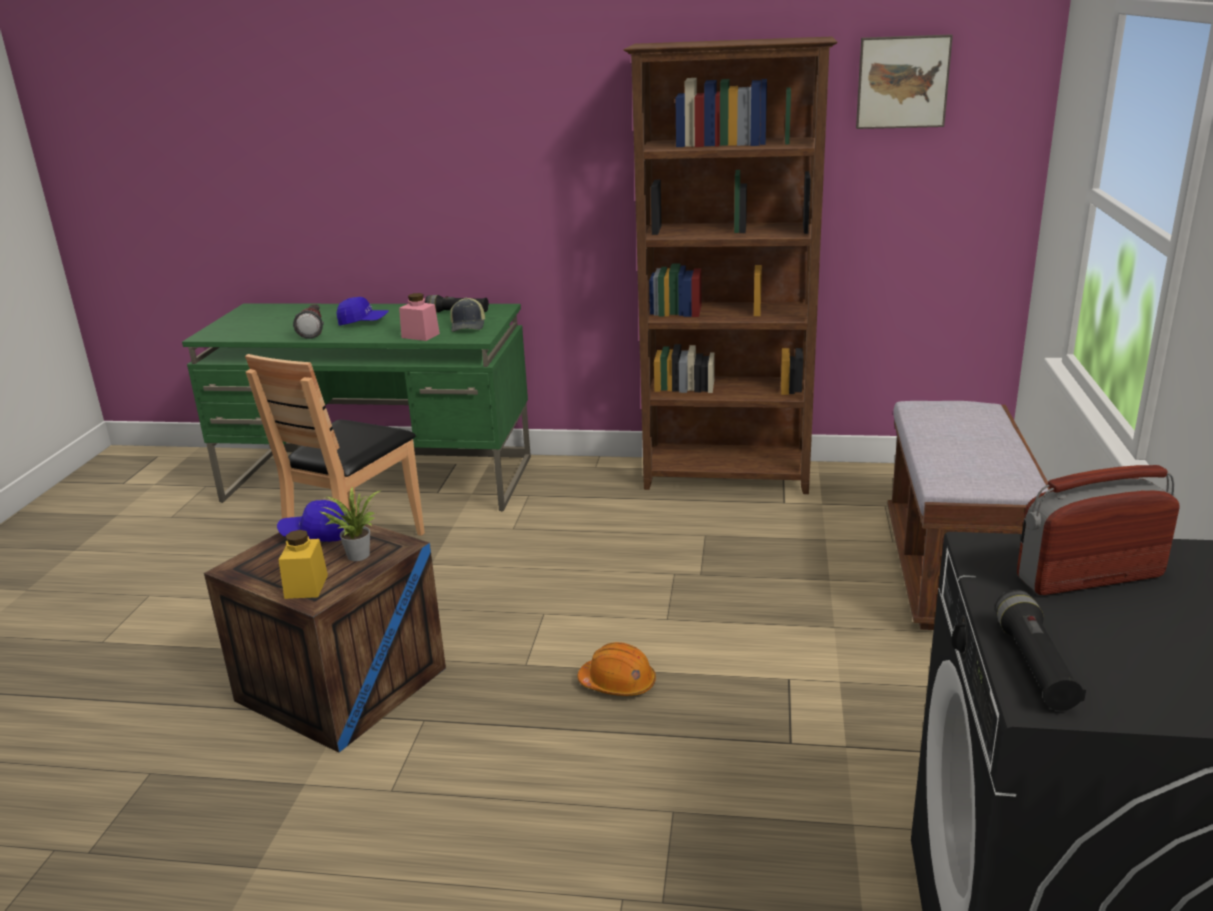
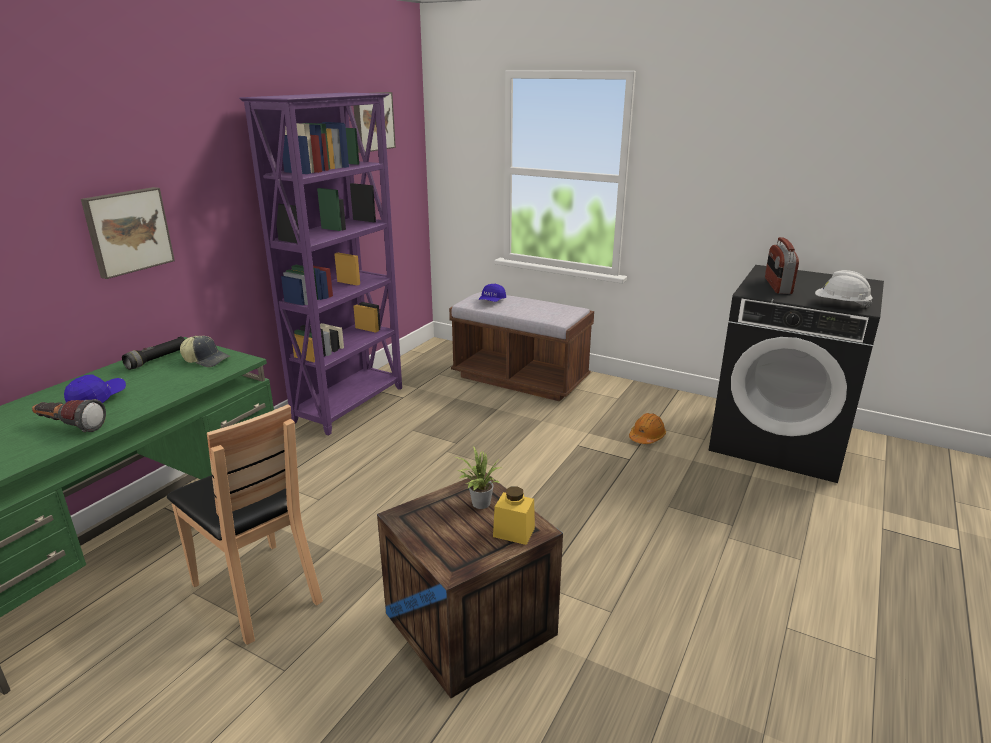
camera: 70 degrees left, 0 degrees up
(315, 534) = (426, 521): blue cap -> blue cap (492, 301)
(420, 335) = (193, 380): pink jar -> none
(480, 179) = (127, 231): none -> picture
(618, 683) = (549, 497): orange hard hat -> orange hard hat (647, 437)
(728, 478) = (351, 404): brown bookcase -> purple bookcase
(1034, 665) = (840, 305): black flashlight -> white hard hat

